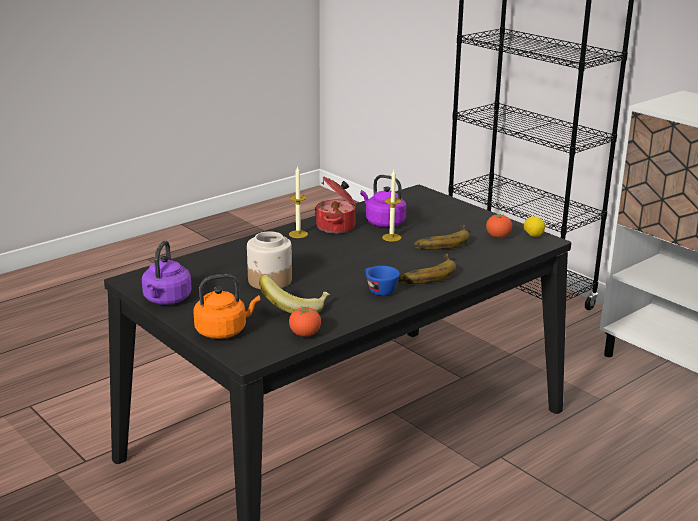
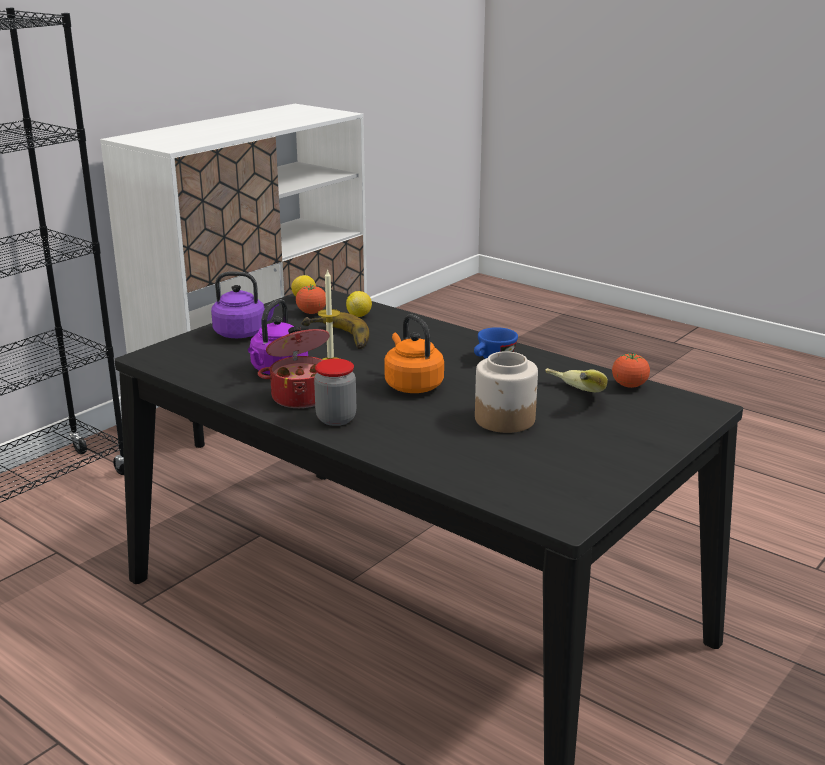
camera: 100 degrees left, 0 degrees up
(166, 300) = (609, 478): purple kettle -> purple kettle (243, 333)
(224, 331) = (660, 428): orange kettle -> orange kettle (412, 385)
(298, 234) = (336, 419): candle -> jar
(425, 274) = (435, 341): banana -> none
(490, 252) = (359, 315): none -> lemon

